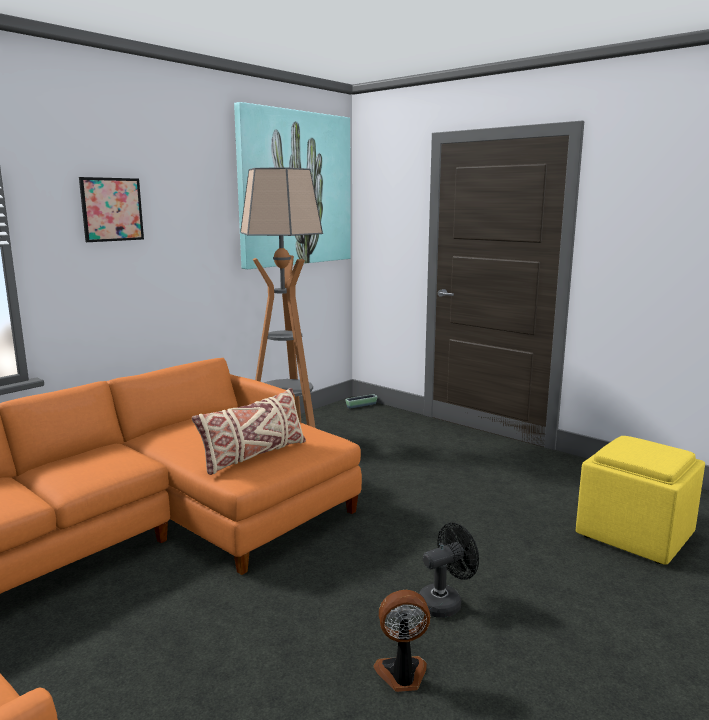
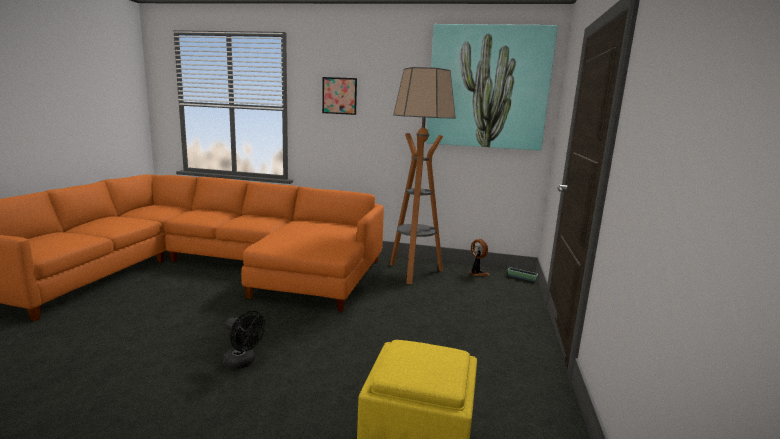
camera: 60 degrees right, 0 degrees up
(253, 455) = (292, 242): beige pillow -> none
(402, 675) = (161, 361): fan -> fan (477, 273)

